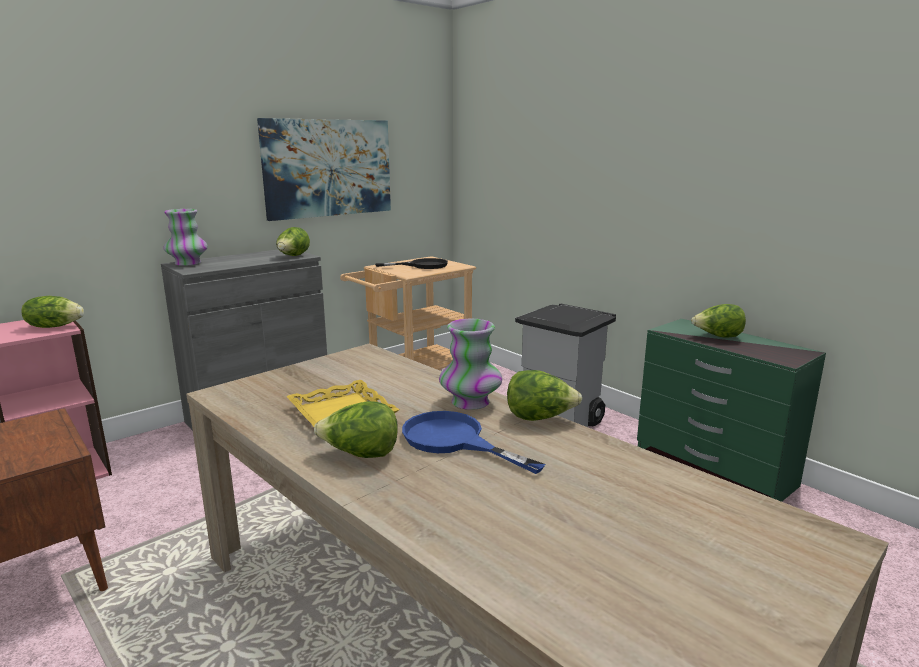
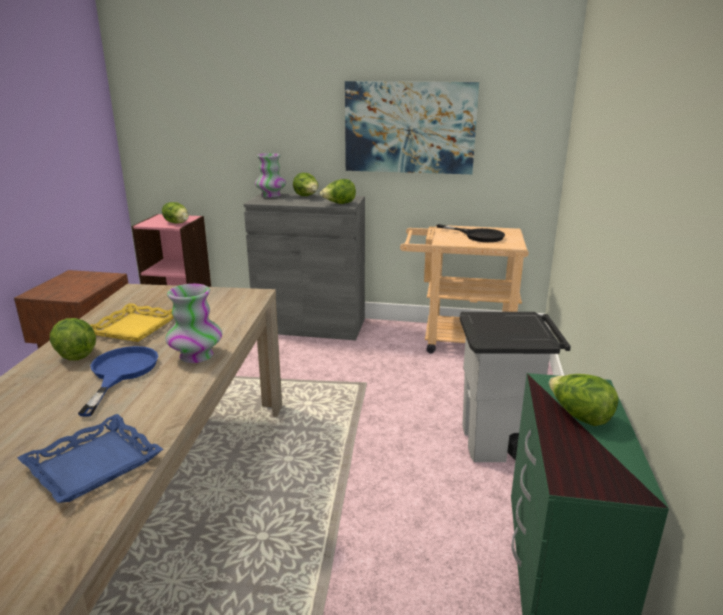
camera: 50 degrees right, 5 degrees up
(540, 418) = (191, 388): lettuce -> lettuce (307, 196)
(643, 485) = (93, 465): none -> blue tray

